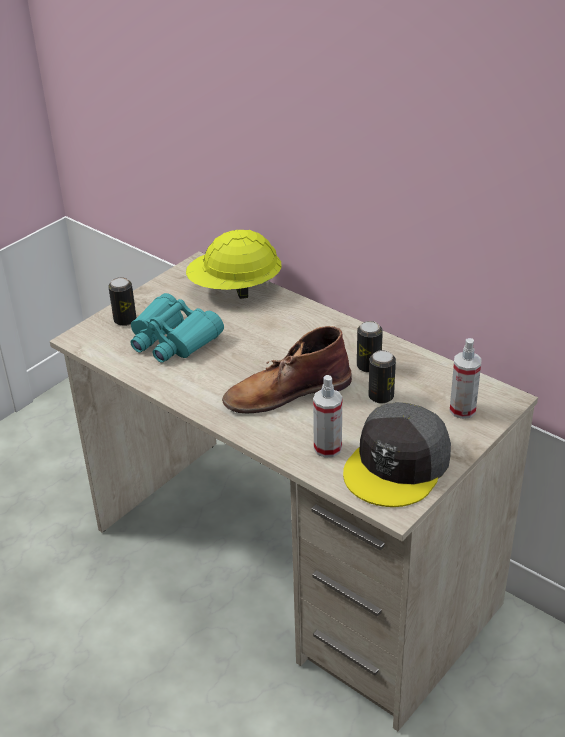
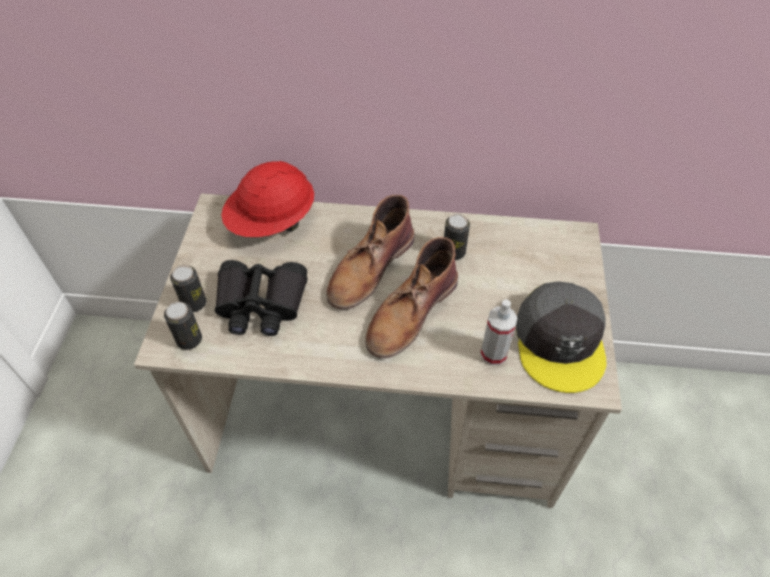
camera: 35 degrees left, 15 degrees up
(173, 339) = (261, 304): turquoise binoculars -> black binoculars
(235, 289) = (272, 222): yellow hard hat -> red hard hat
(283, 349) = (369, 268): none -> brown boot
(381, 396) = (489, 278): can -> can (189, 340)
(462, 410) = (558, 261): spray bottle -> none

